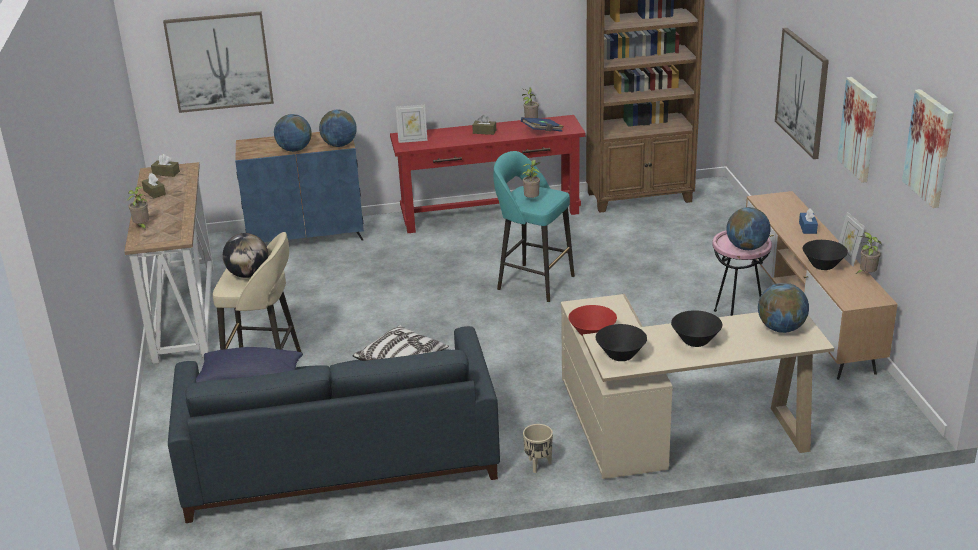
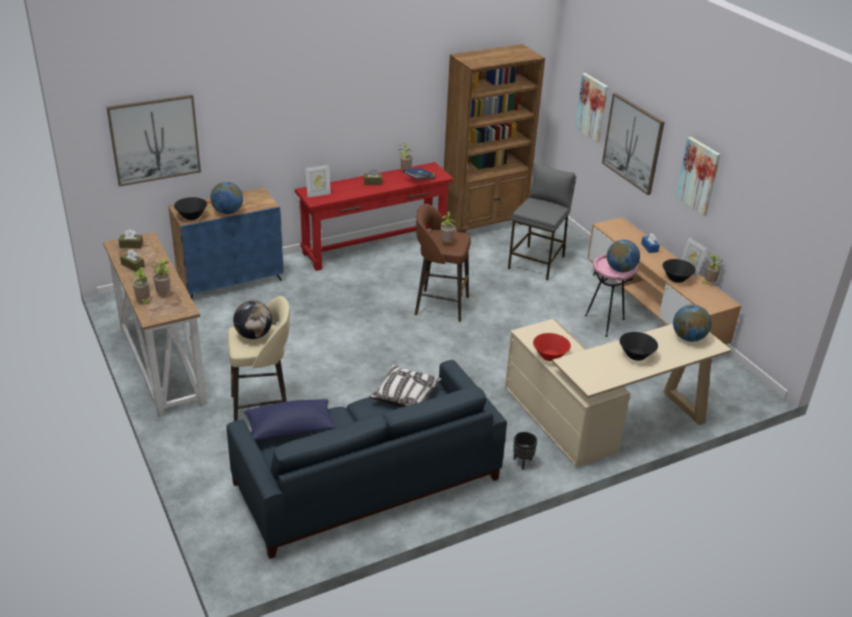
camera: 20 degrees left, 5 degrees up
(168, 221) = (164, 294): none -> potted plant
(339, 145) = (264, 205): globe -> none
(533, 282) = (440, 305): turquoise stool -> brown stool
(538, 465) = (522, 463): beige planter -> black planter
(621, 355) = (590, 374): black bowl -> black bowl (192, 216)
(684, 246) = (537, 262): none -> grey stool
(929, 148) = (777, 195): picture -> picture (592, 107)

